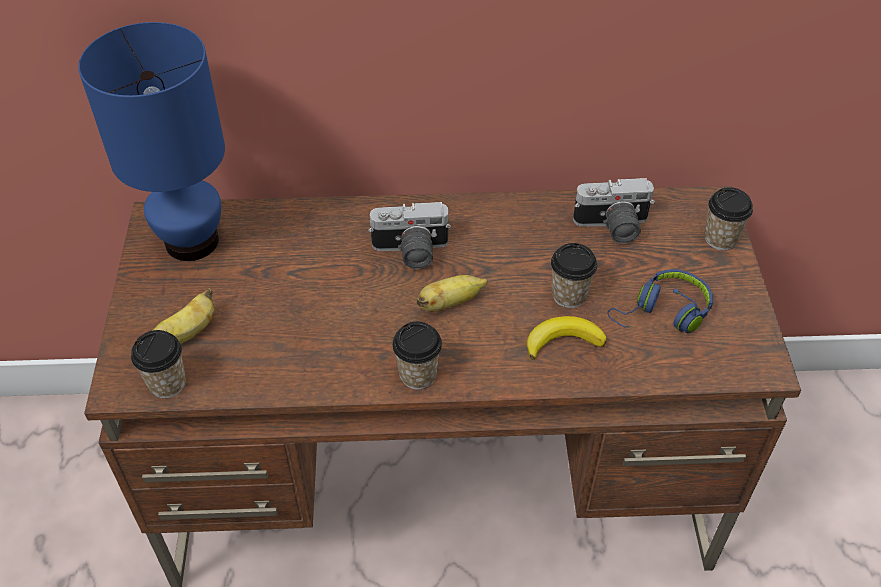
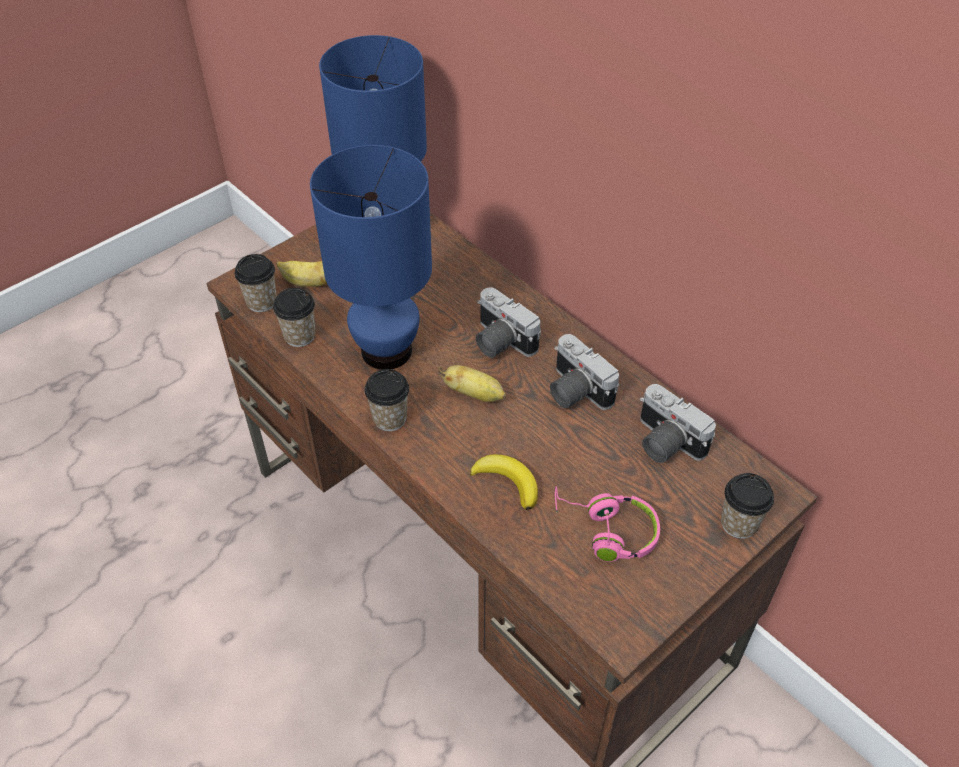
camera: 50 degrees right, 0 degrees up
(338, 328) = (388, 350): none -> blue table lamp
(511, 243) = (574, 391): none -> camera
(569, 295) = (558, 458): cup -> cup (299, 336)
(663, 313) = (606, 530): blue headphones -> pink headphones

